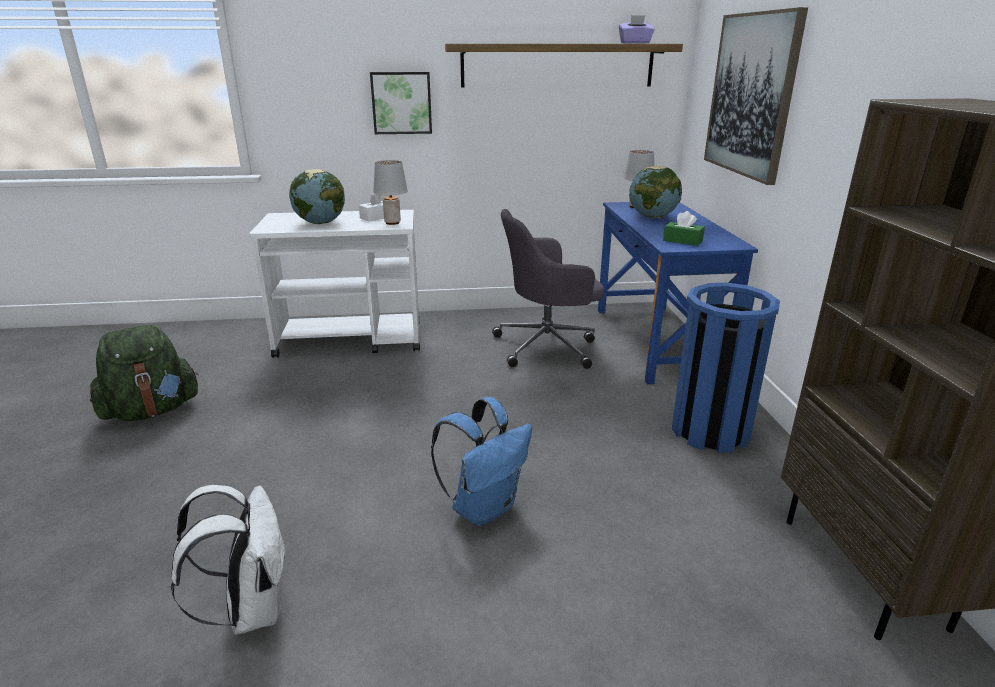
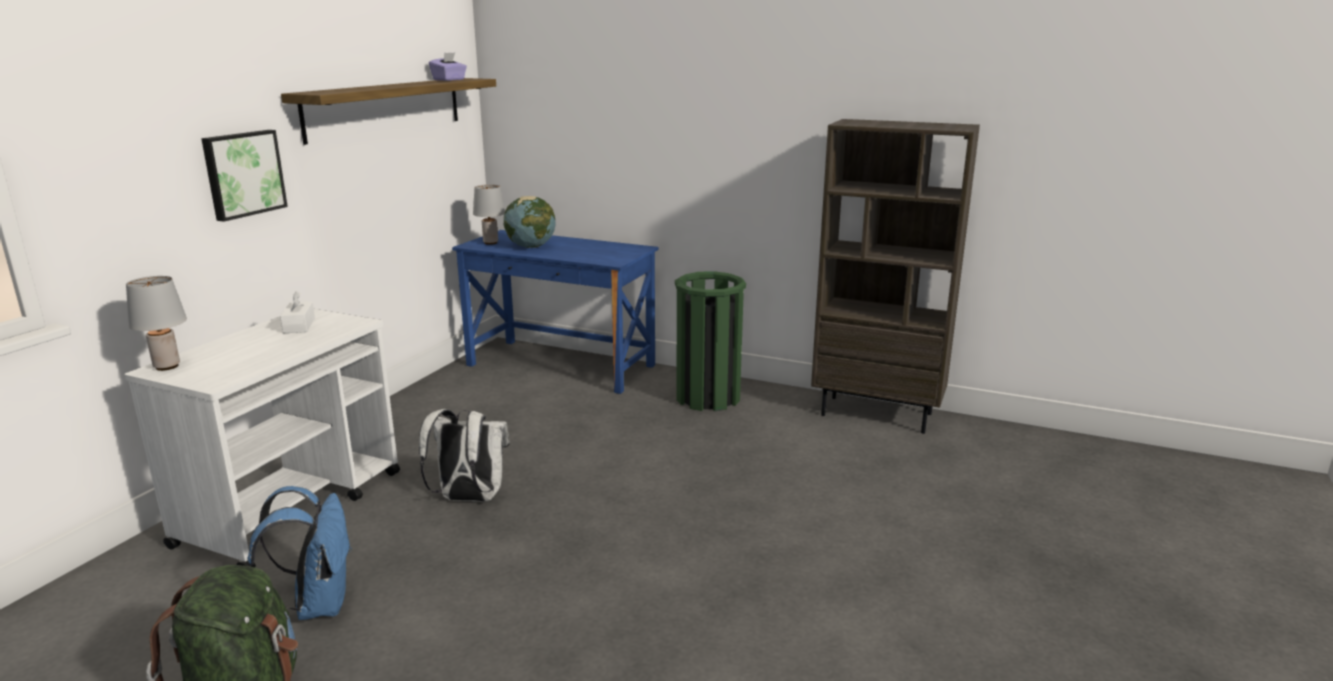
camera: 60 degrees left, 5 degrees down
(251, 608) = (736, 658): white backpack -> white backpack (468, 498)
(320, 223) = (256, 353): globe -> none
(393, 223) = (341, 323): grey table lamp -> grey table lamp (167, 366)
(484, 507) = (707, 512): blue backpack -> blue backpack (318, 604)
(548, 346) = (496, 408): grey office chair -> none
(682, 241) = (606, 256): green tissue box -> none
(710, 430) = (708, 397): blue trash can -> green trash can
(751, 95) = (600, 122): picture -> none

